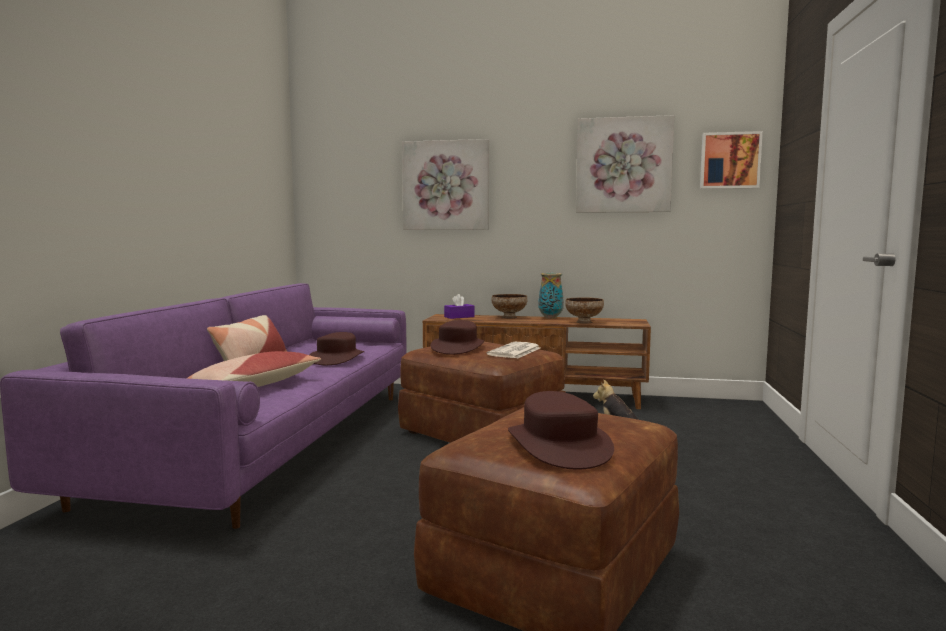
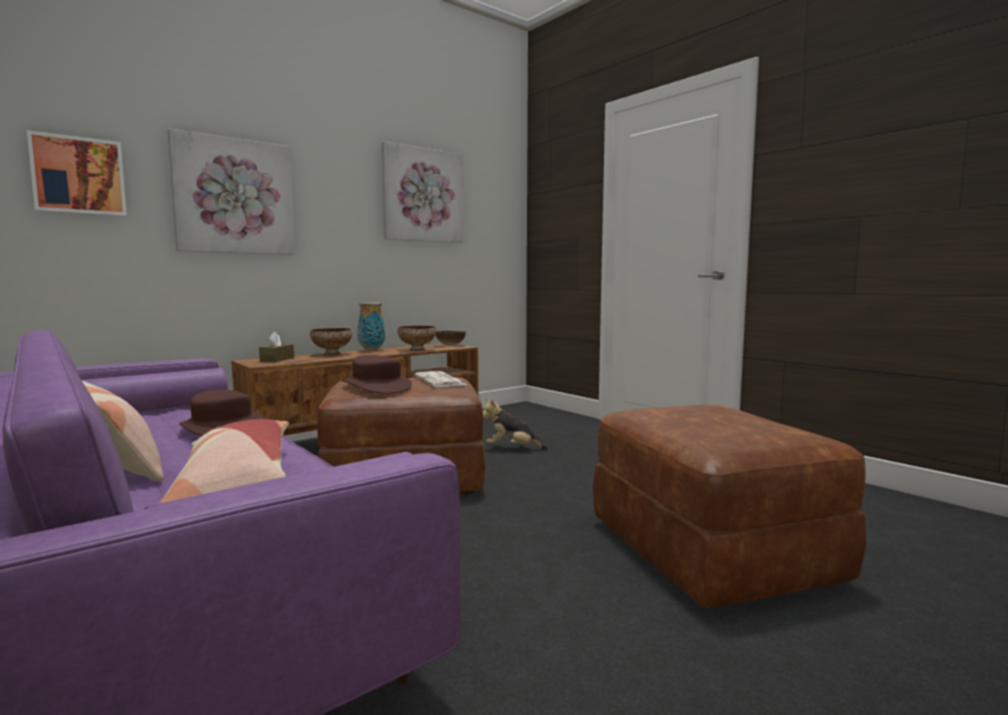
camera: 50 degrees left, 0 degrees up
(459, 317) = (277, 359): purple tissue box -> brown tissue box
(559, 445) = (756, 428): brown hat -> none
(632, 322) = (451, 346): none -> bowl
(729, 160) = (498, 201): picture -> picture (78, 176)

